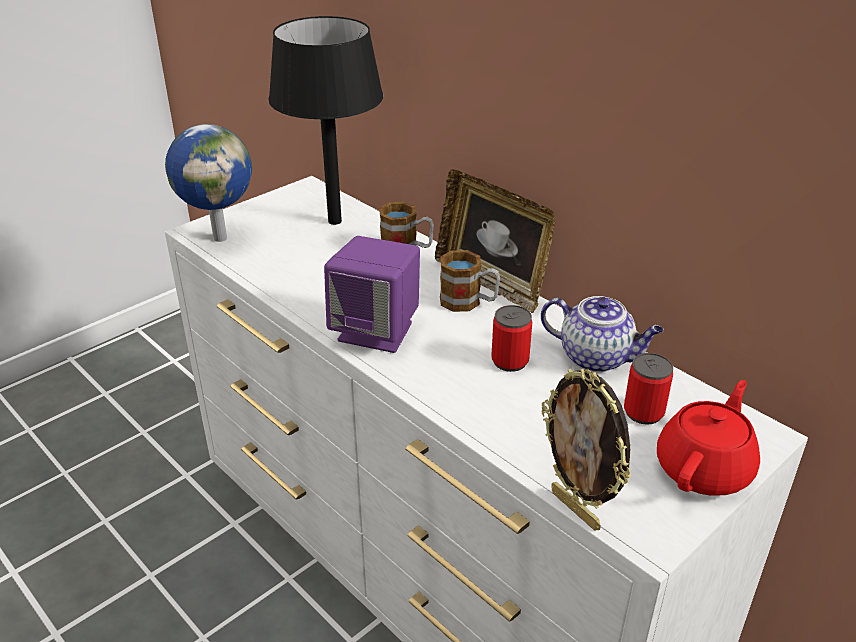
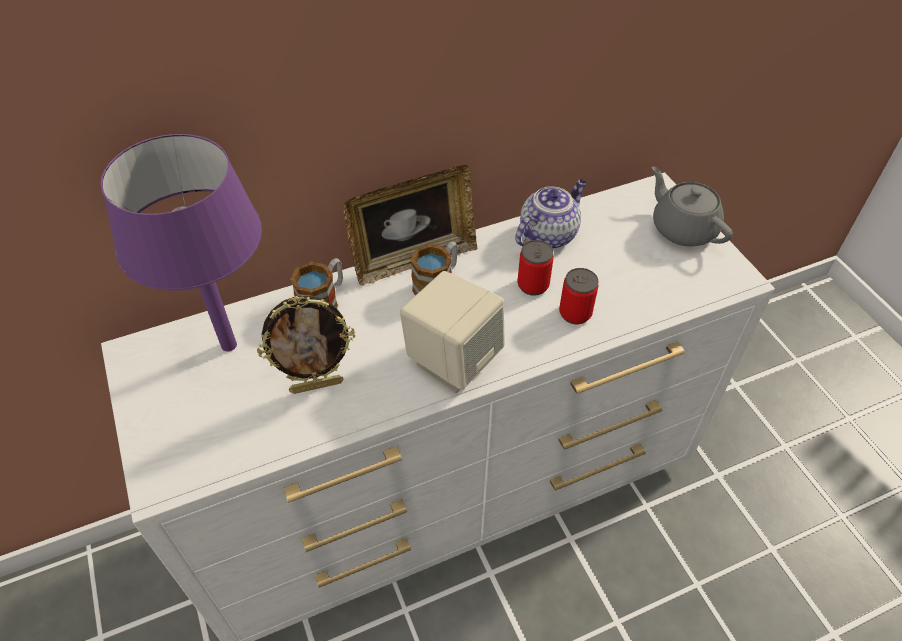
camera: 70 degrees left, 15 degrees up
(220, 237) = (192, 461): globe -> none
(335, 221) = (228, 345): black table lamp -> purple table lamp
(376, 331) = (453, 360): purple speaker -> beige speaker
(577, 509) = (707, 304): picture frame -> picture frame (317, 385)
(643, 412) = (619, 234): can -> can (575, 313)
(704, 468) = (683, 228): red teapot -> grey teapot

